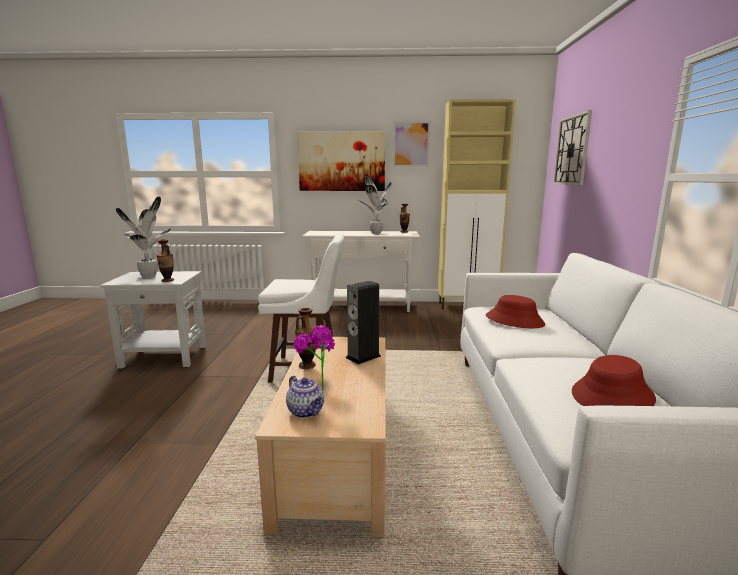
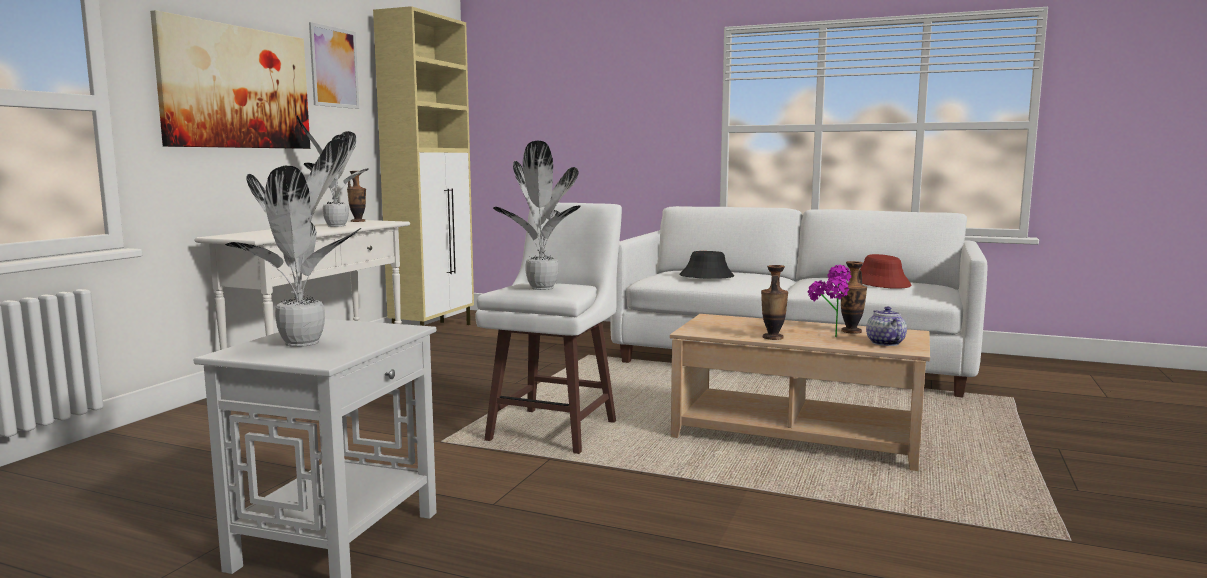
camera: 70 degrees left, 5 degrees down
(167, 280) = (387, 332): vase -> vase (851, 331)
(284, 284) = (541, 288): none -> potted plant
(306, 411) = (884, 343): teapot -> teapot turned 75 degrees counterclockwise
(363, 357) = (757, 322): speaker -> none
(514, 320) = (706, 276): red hat -> black hat
(572, 150) = (535, 98): wall clock -> none

